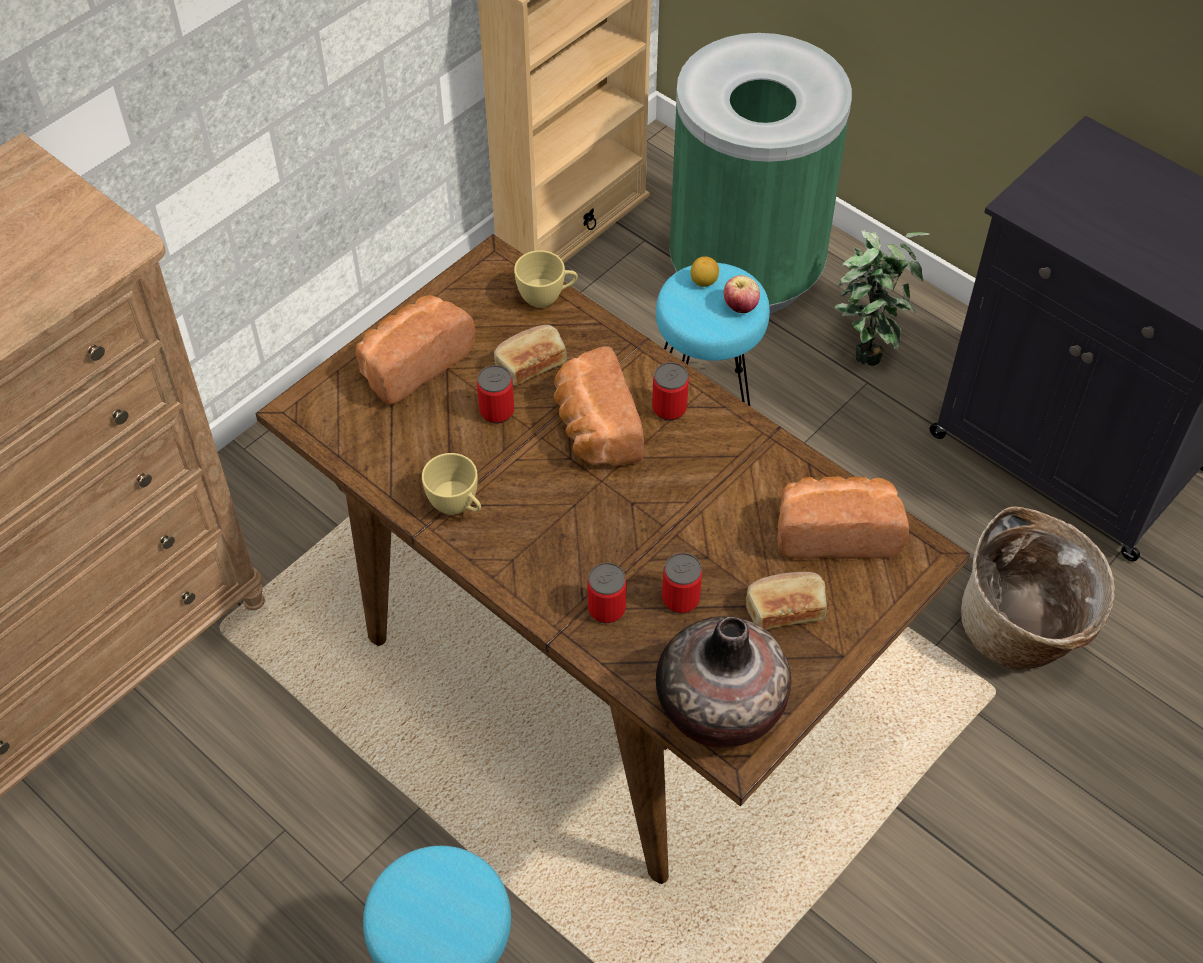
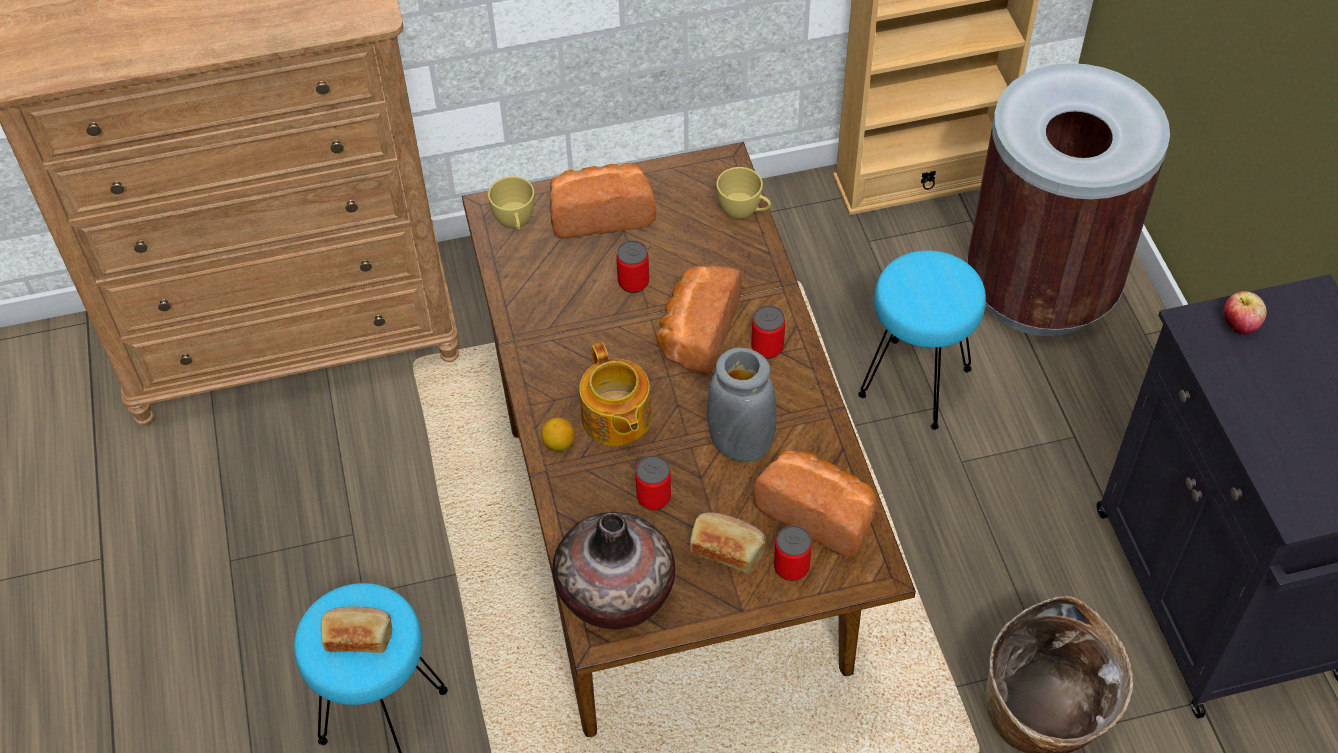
camera: 35 degrees right, 0 degrees up
(457, 506) = (547, 338): yellow cup -> yellow cup (515, 223)
(529, 364) = (688, 258): bread -> bread (358, 636)
(586, 546) = (616, 419): none -> teapot
(606, 609) = (593, 474): can -> can (791, 567)
(704, 282) = (934, 269): lemon -> lemon (559, 444)
(717, 507) = (740, 443): none -> grey vase
(740, 307) = (948, 305): apple -> apple (1239, 325)
(746, 271) = (1040, 288): green trash can -> brown trash can
(866, 346) = (1098, 405): potted plant -> none

